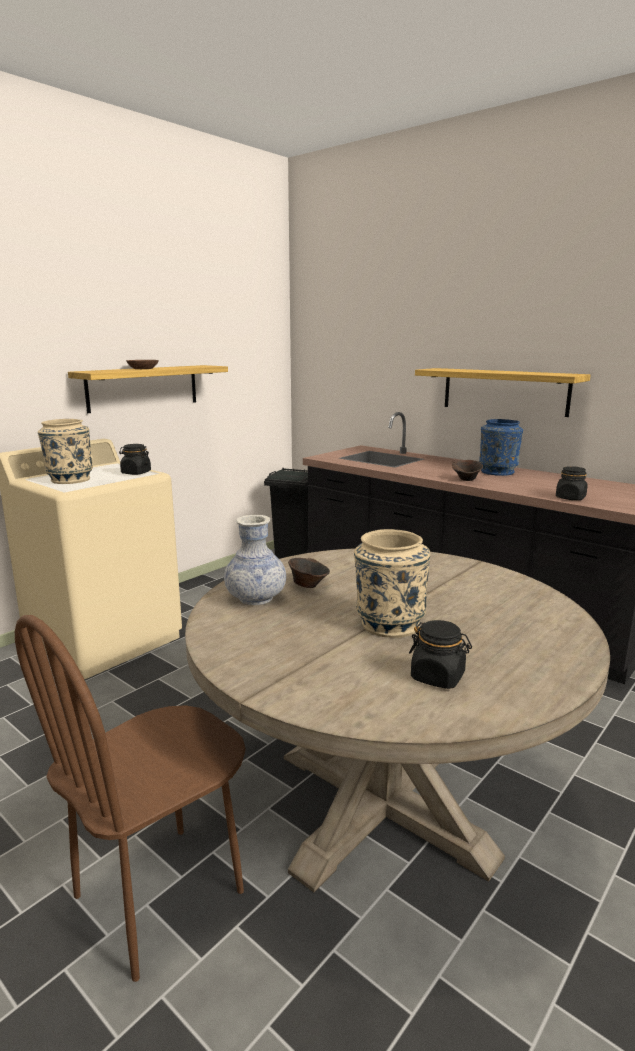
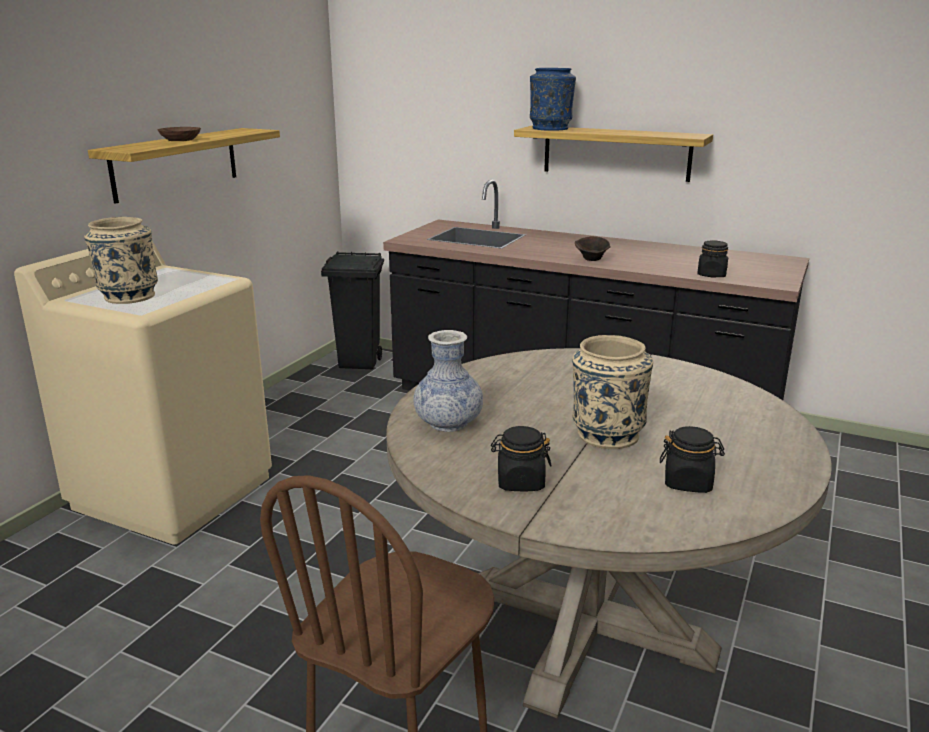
camera: 15 degrees left, 5 degrees up
(136, 473) = (207, 280): black jar -> black jar (520, 482)
(308, 585) = (493, 402): brown bowl -> none
(497, 472) = (617, 247): blue vase -> blue vase (550, 128)

